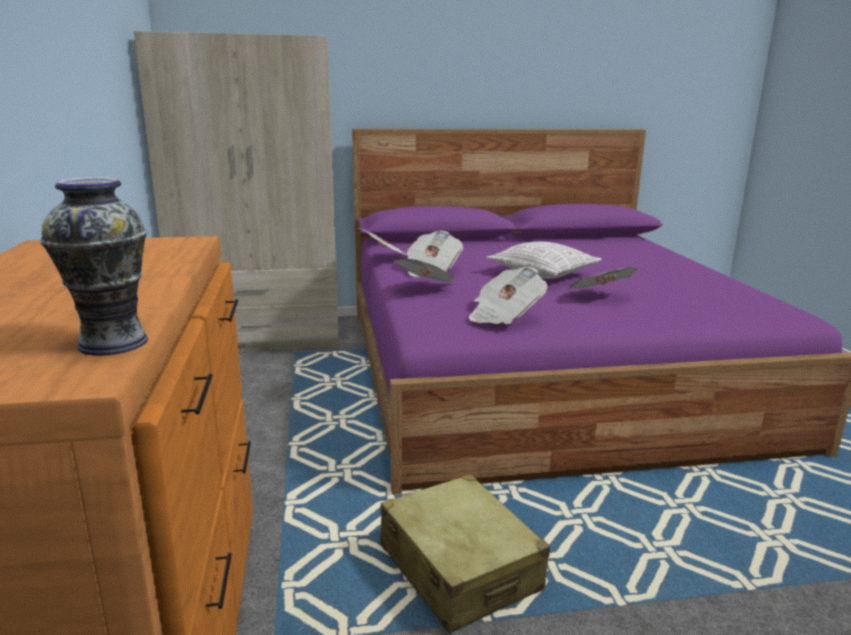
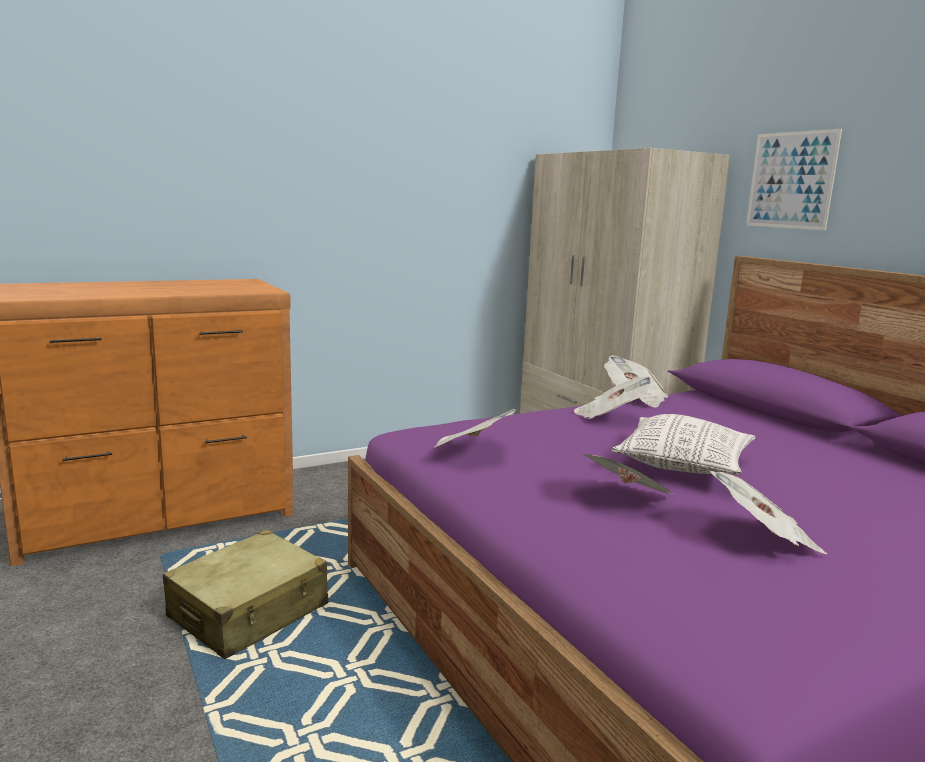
camera: 70 degrees right, 5 degrees down
(114, 343) = (47, 297): vase -> none
(382, 65) = (791, 180): none -> picture
(427, 288) = (538, 420): newspaper -> newspaper (763, 539)

